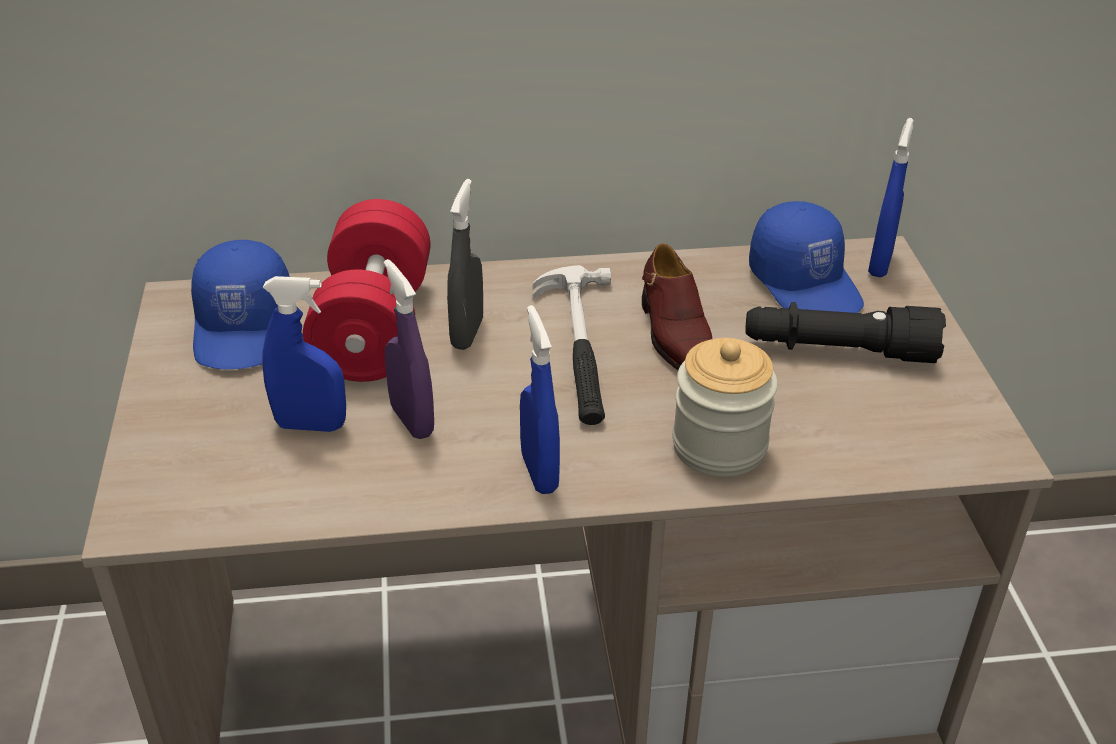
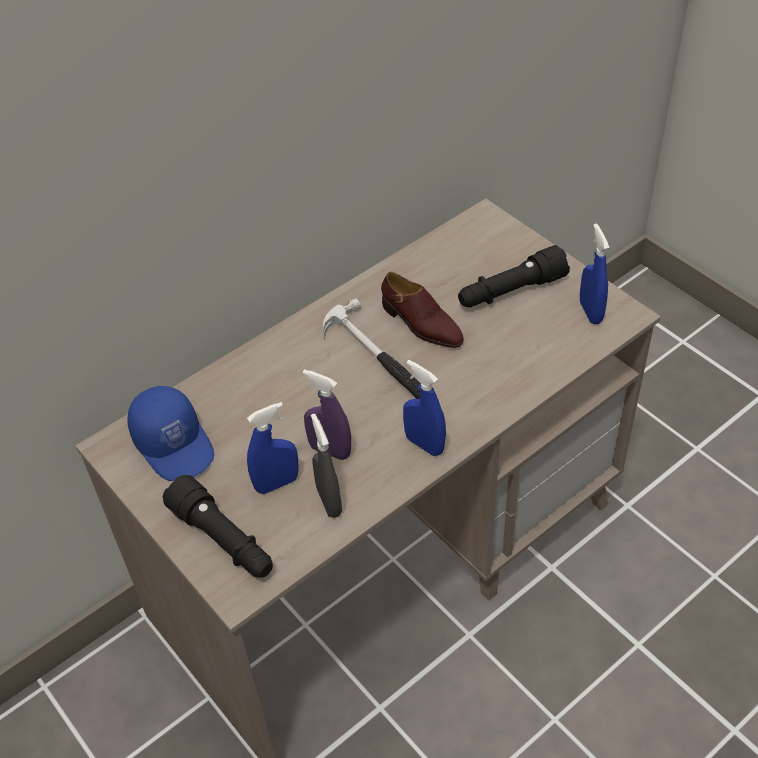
camera: 30 degrees left, 10 degrees up
(184, 455) = (223, 540): none -> black flashlight
(374, 328) = (251, 404): red dumbbell -> none
(467, 333) = (308, 380): grey spray bottle -> grey spray bottle (329, 501)
(719, 446) = (499, 380): jar -> none
(806, 284) = (462, 256): blue cap -> none
(880, 264) = (489, 223): blue spray bottle -> blue spray bottle (590, 312)

